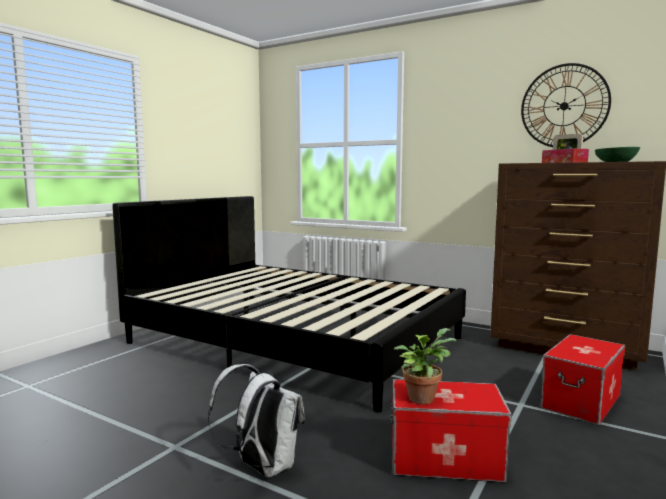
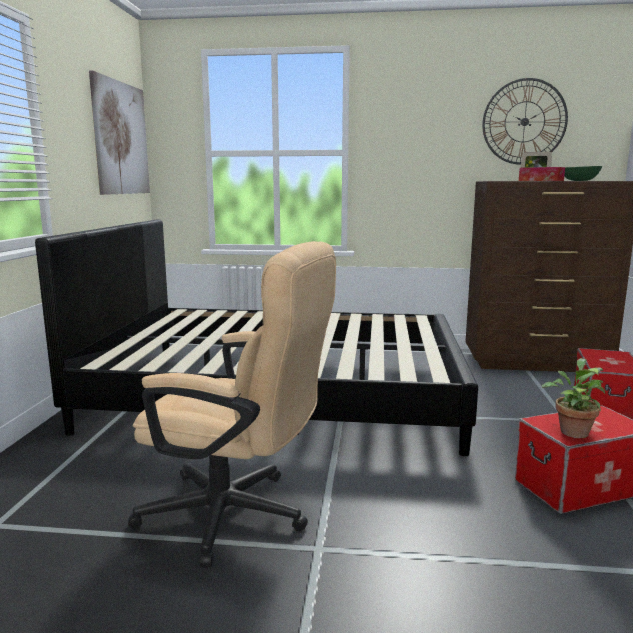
camera: 25 degrees left, 5 degrees up
(155, 414) = (238, 516): none -> beige office chair
(228, 136) = (121, 138): none -> picture
(261, 467) = (439, 543): white backpack -> none

